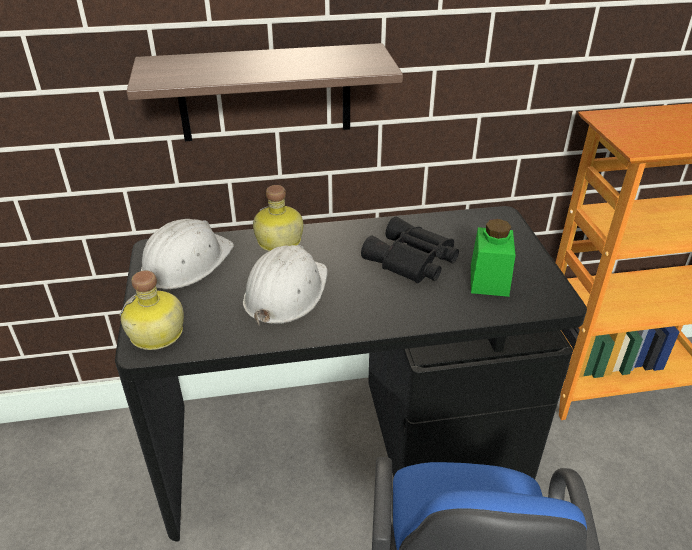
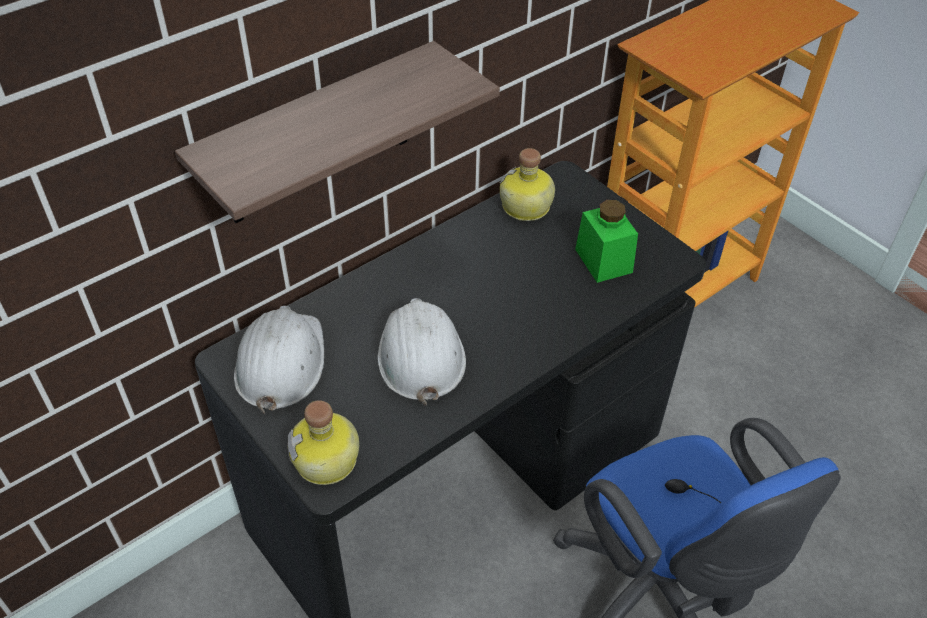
camera: 30 degrees left, 10 degrees up
(278, 242) = (361, 295): bottle -> bottle (526, 207)
(411, 261) = (516, 266): black binoculars -> none

